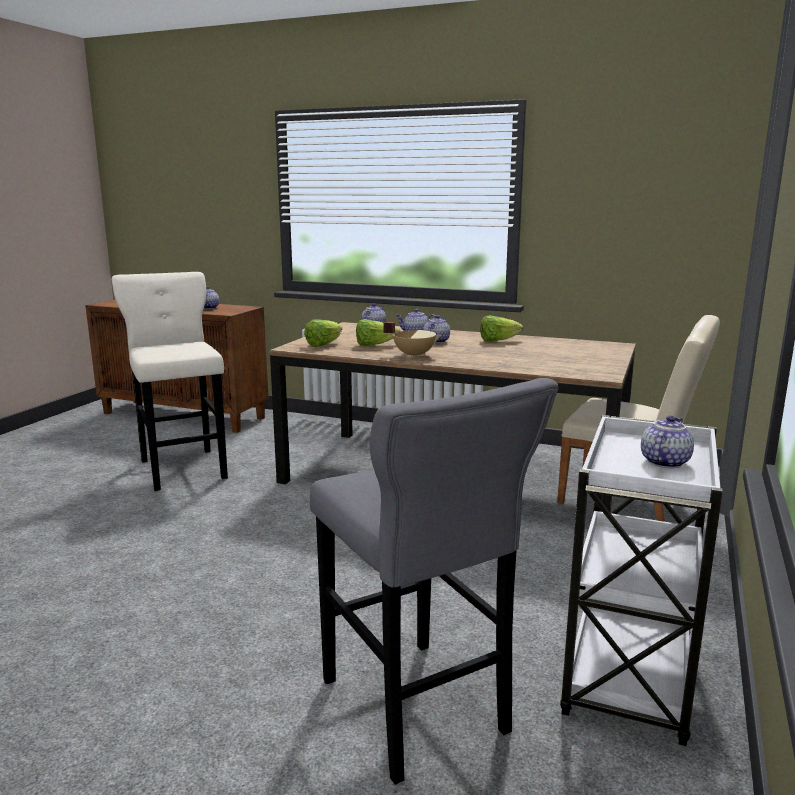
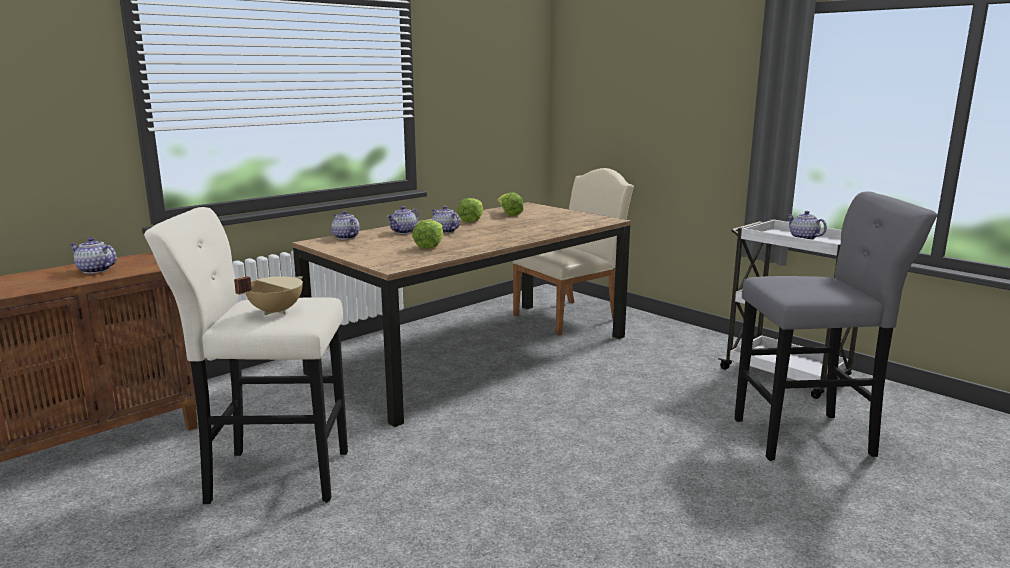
camera: 65 degrees left, 0 degrees up
(323, 345) = (398, 257): lettuce -> lettuce (509, 214)
(414, 355) = (488, 242): beige cooking pot -> beige cooking pot (274, 311)

